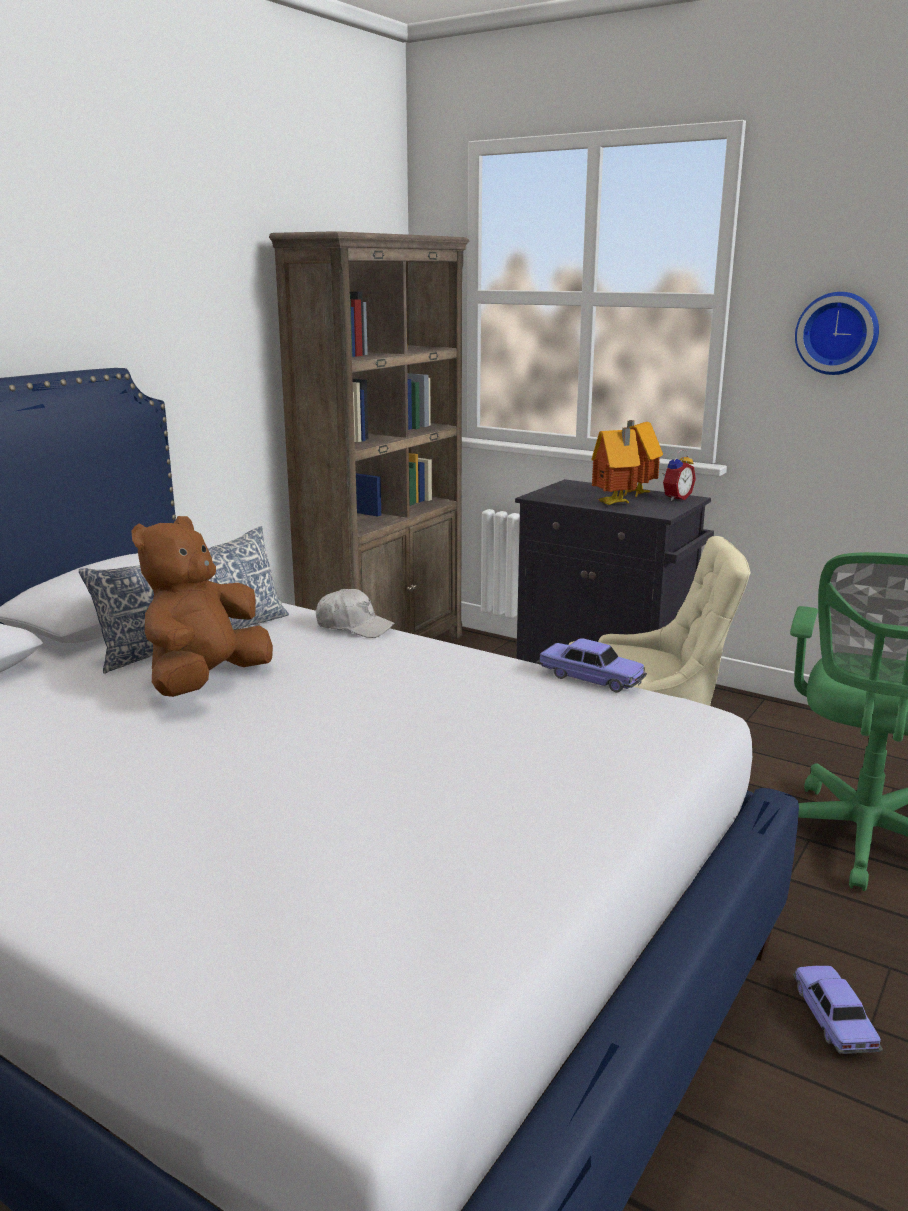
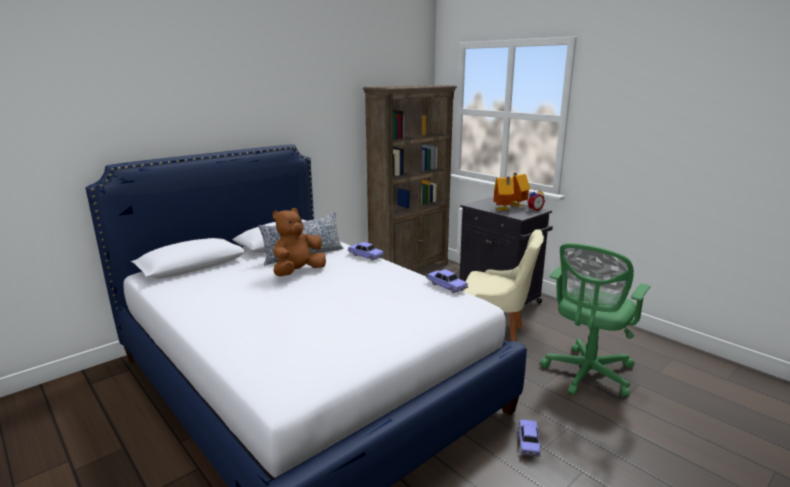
camera: 15 degrees right, 0 degrees up
(354, 627) = (366, 256): white cap -> toy car
(837, 333) = (614, 137): wall clock -> none

